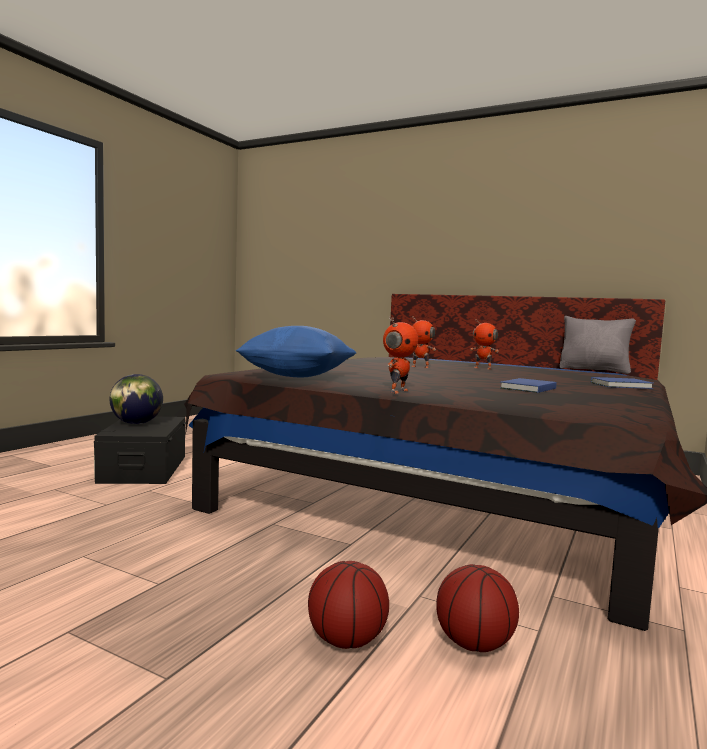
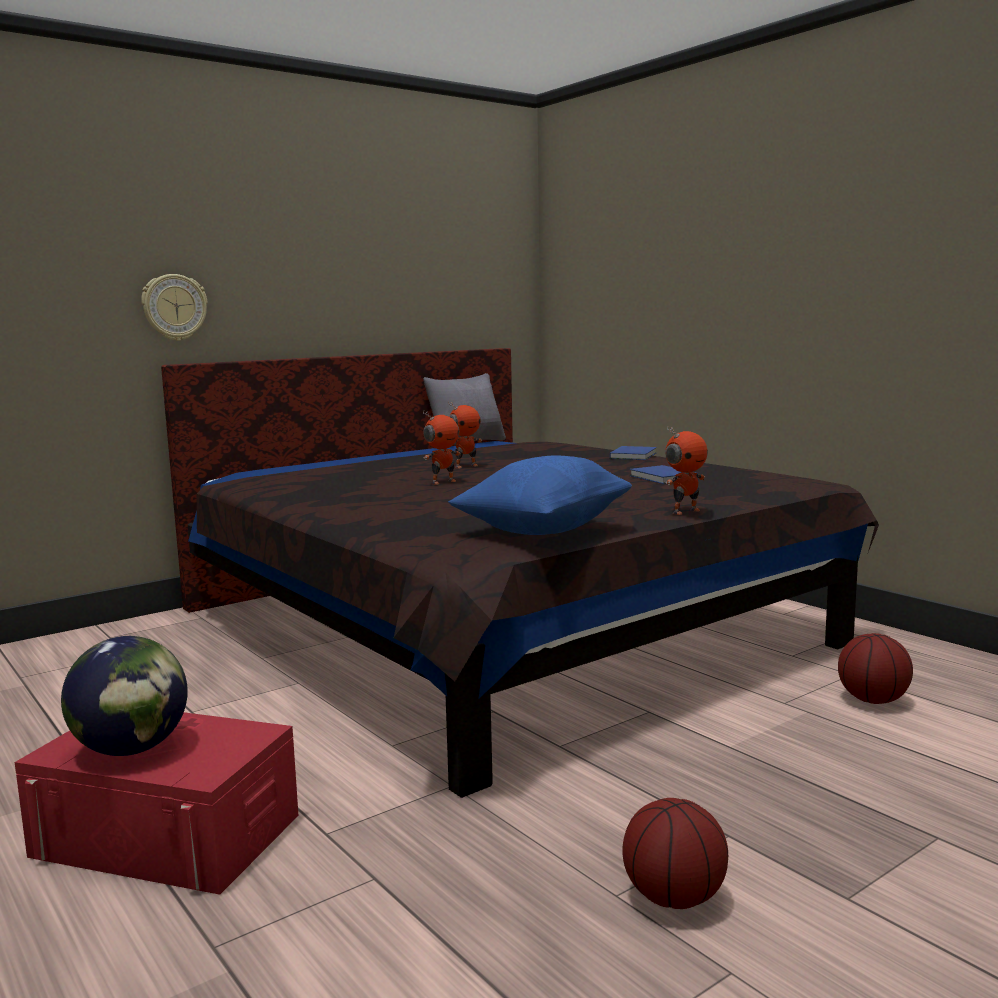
camera: 65 degrees left, 5 degrees up
(144, 469) = (167, 835): black storage box -> red storage box
(347, 641) = (869, 747): basketball -> basketball (675, 898)
(397, 391) = (685, 511): toy robot -> toy robot turned 90 degrees clockwise
(409, 263) = (174, 307): none -> wall clock

